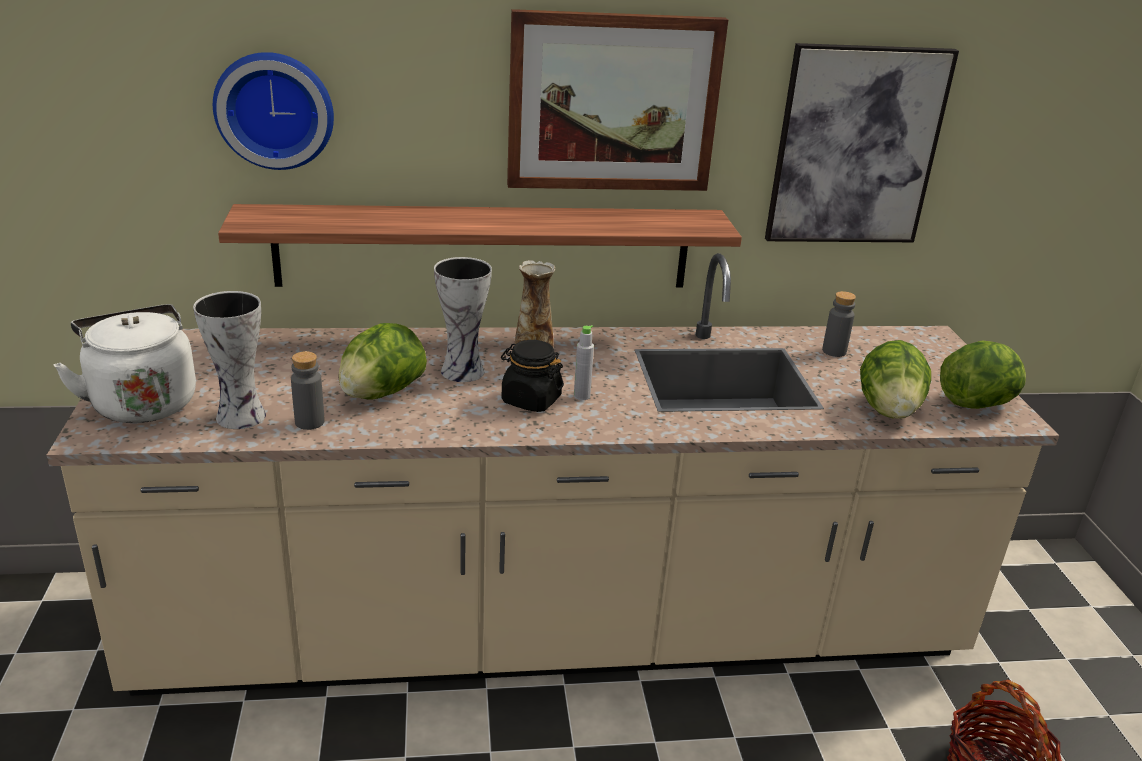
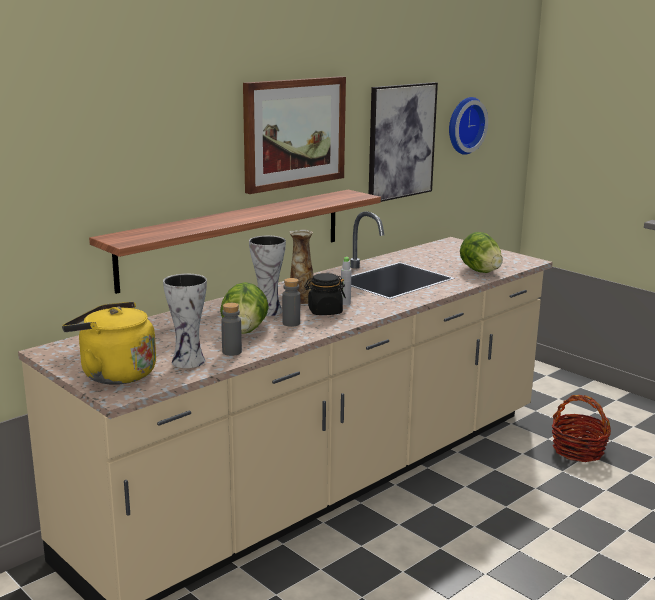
camera: 35 degrees left, 10 degrees down
(142, 402) = (114, 374): white kettle -> yellow kettle
(275, 109) = (116, 164): wall clock -> wall clock (464, 125)
(834, 351) = (422, 257): grey bottle -> grey bottle (291, 323)
(977, 403) = (508, 260): lettuce -> none

